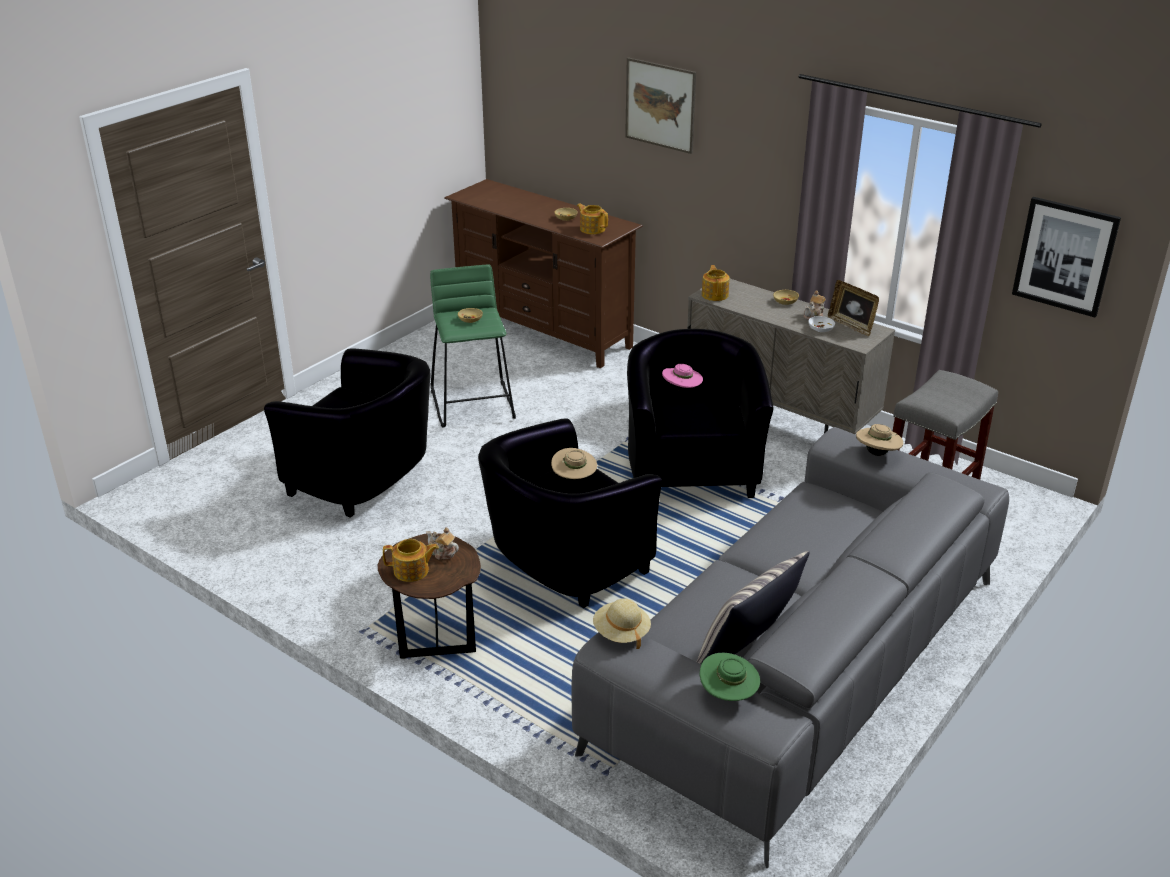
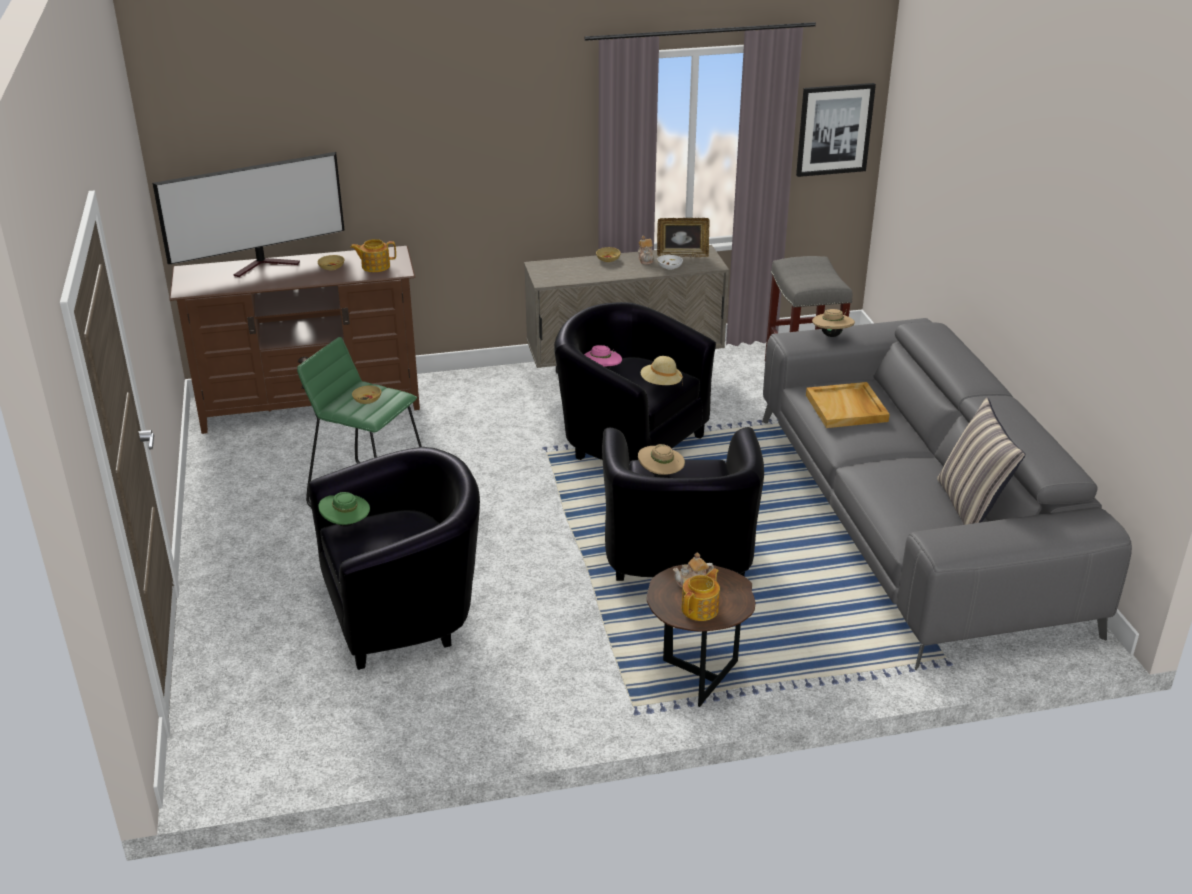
camera: 50 degrees left, 0 degrees up
(534, 200) = (266, 265): none -> television
(621, 633) = (934, 533): beige hat -> beige hat (661, 384)
(660, 105) = (410, 112): picture -> none
(715, 294) = (551, 277): teapot -> none
(728, 694) = (1049, 522): green hat -> green hat (346, 524)
(808, 522) = (847, 408): none -> beige tray

